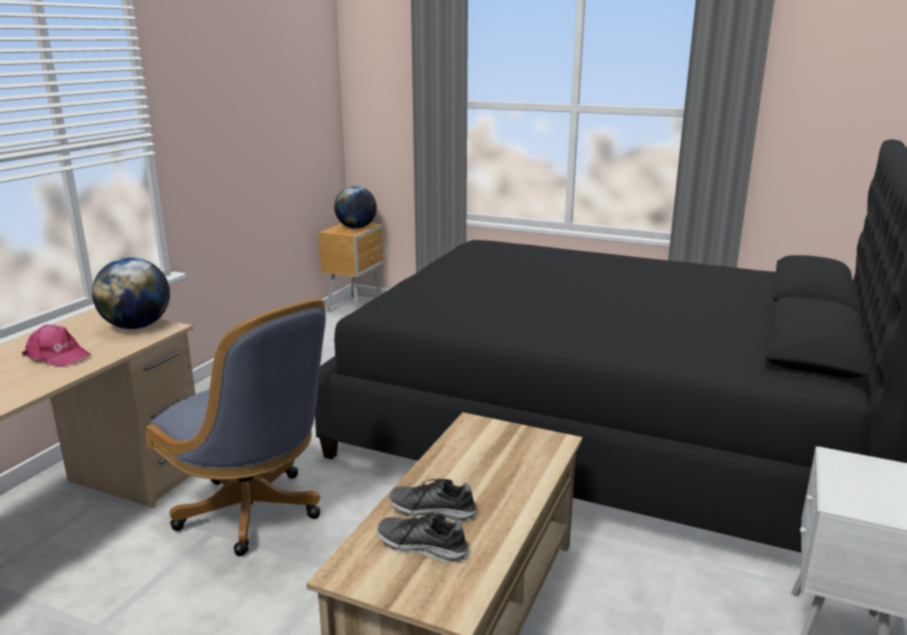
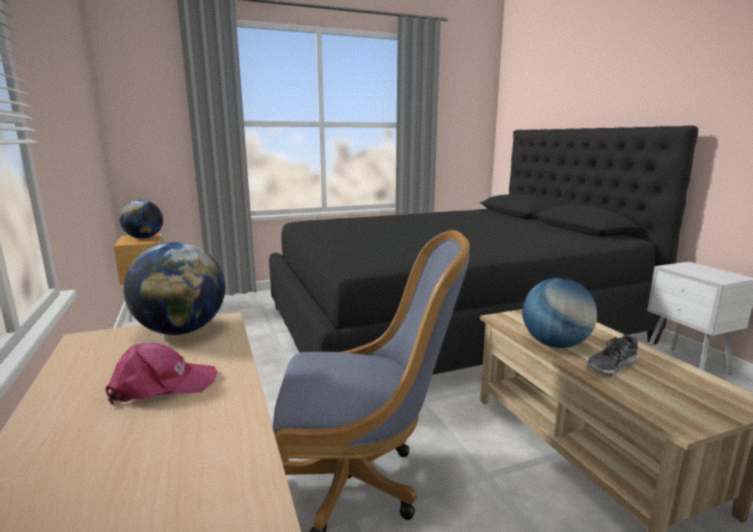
camera: 45 degrees left, 5 degrees down
(422, 547) = (660, 385): shoe -> none
(445, 468) = (555, 344): none -> globe

